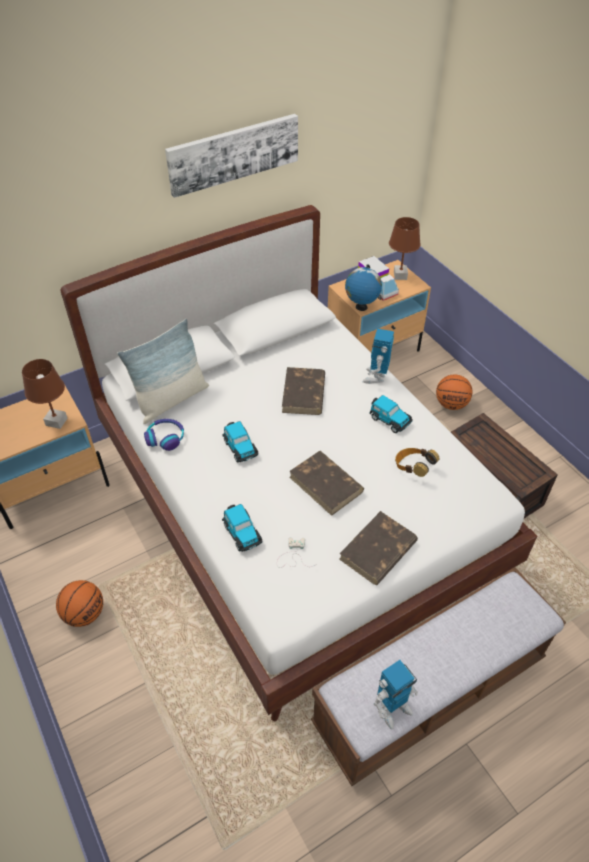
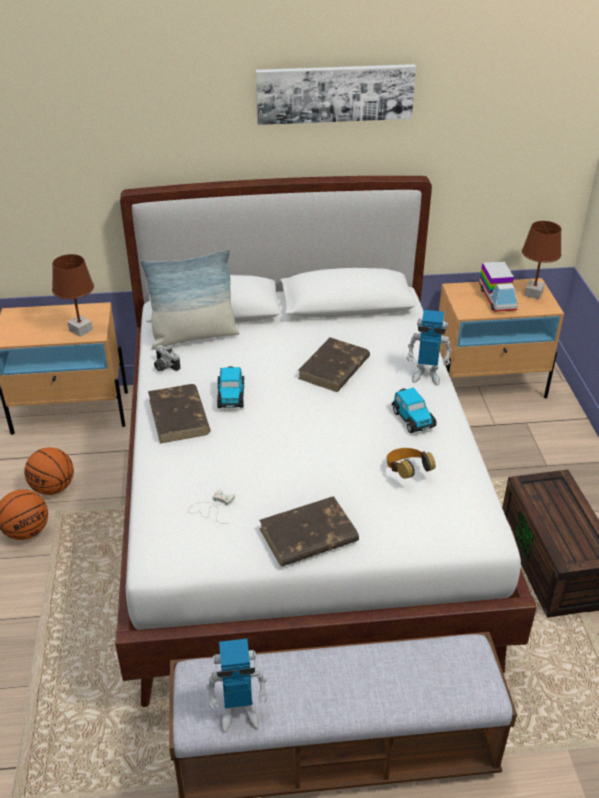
camera: 25 degrees right, 10 degrees down
(165, 438) = (164, 367): headphones -> camera
(242, 533) = (176, 471): toy car -> none
(326, 485) = (296, 456): brown book -> brown book (179, 417)
(361, 307) = (465, 312): globe -> none
(375, 377) = (426, 375): toy robot -> toy robot turned 120 degrees counterclockwise
(451, 404) = (552, 463): basketball -> basketball (53, 488)

